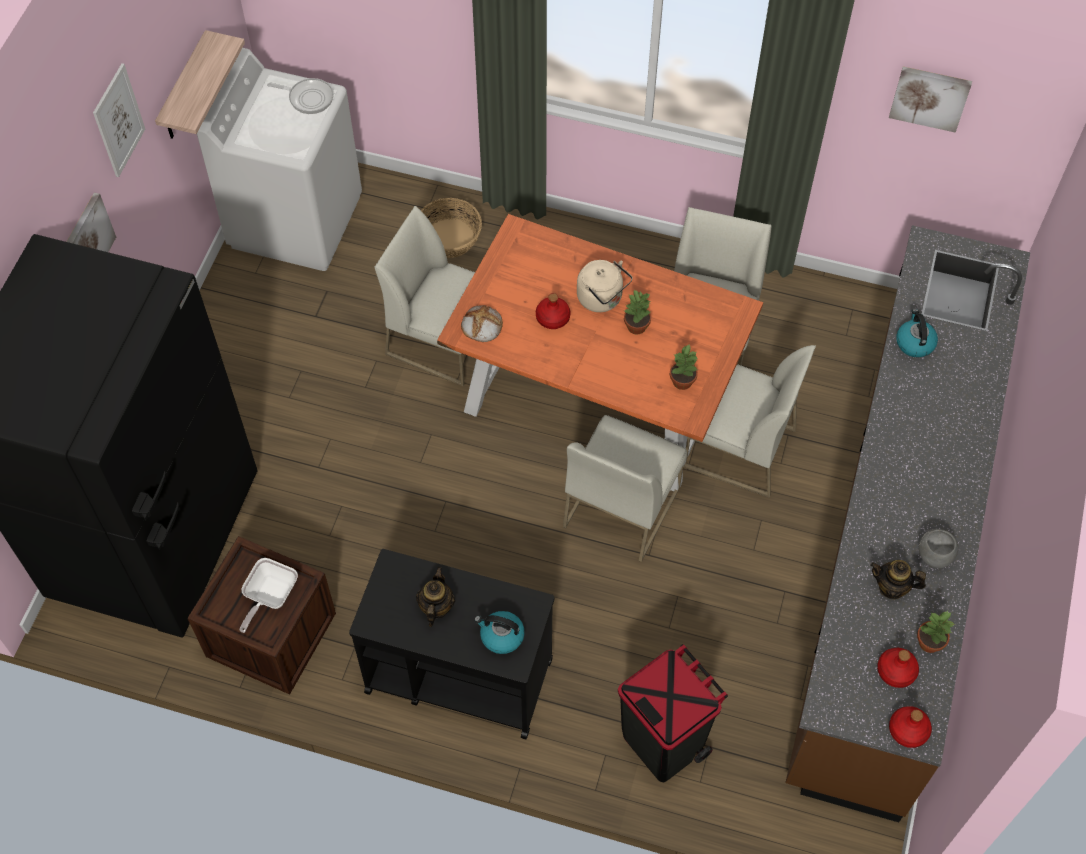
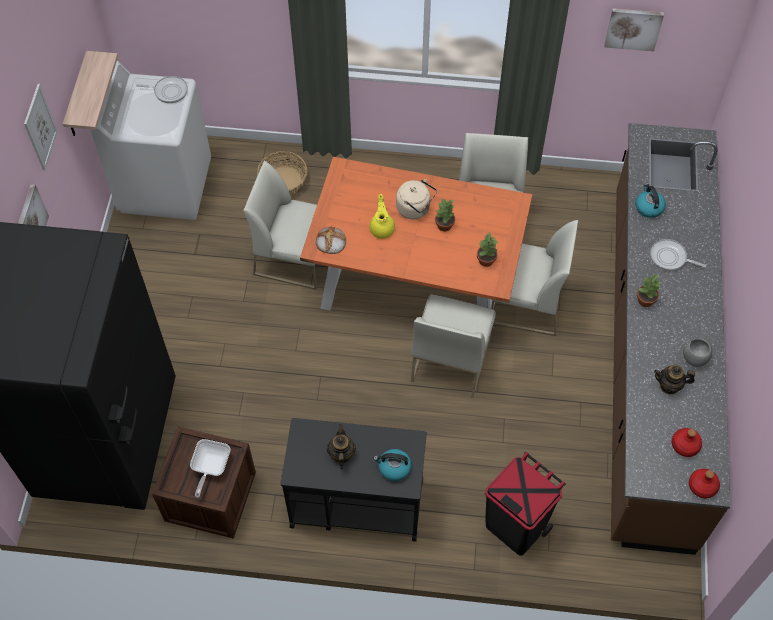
camera: 10 degrees left, 0 degrees up
(553, 318) = (382, 228): red bottle -> yellow teapot
(929, 415) = (670, 258): none -> frying pan
(929, 642) = (703, 421): potted plant -> potted plant (645, 300)

